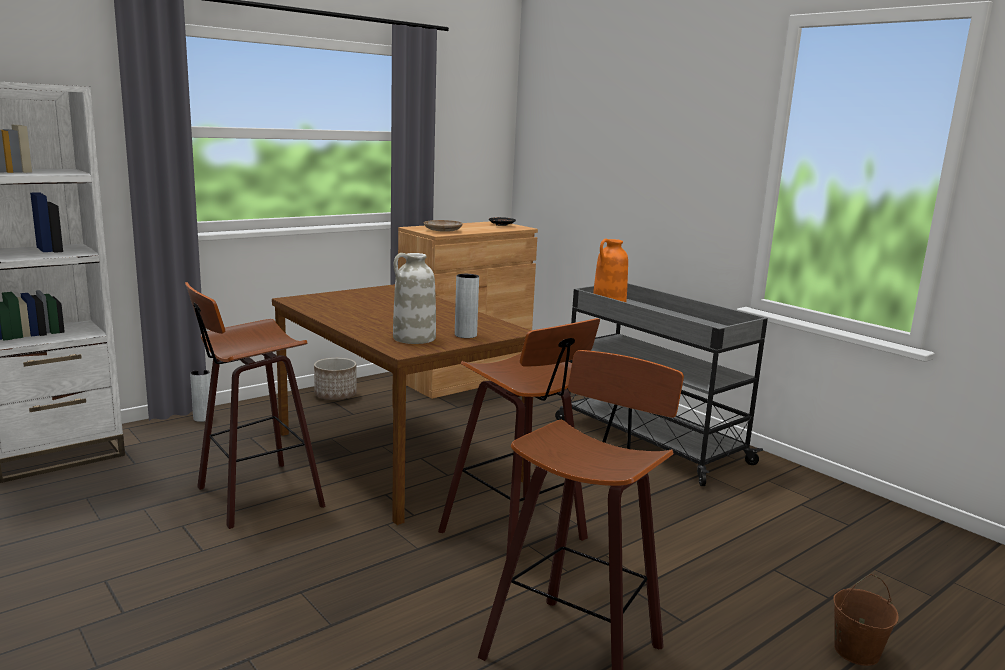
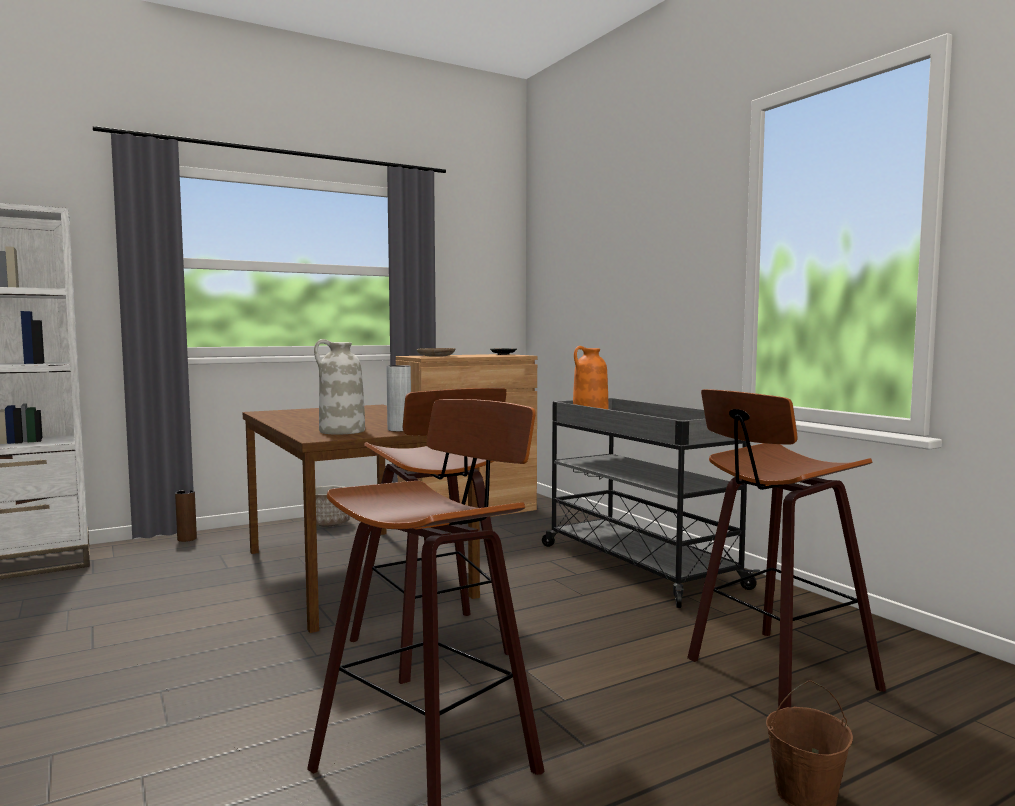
camera: 10 degrees right, 10 degrees down
(202, 418) = (187, 539): grey vase -> brown vase
(255, 496) = (184, 603): stool -> stool (775, 673)

